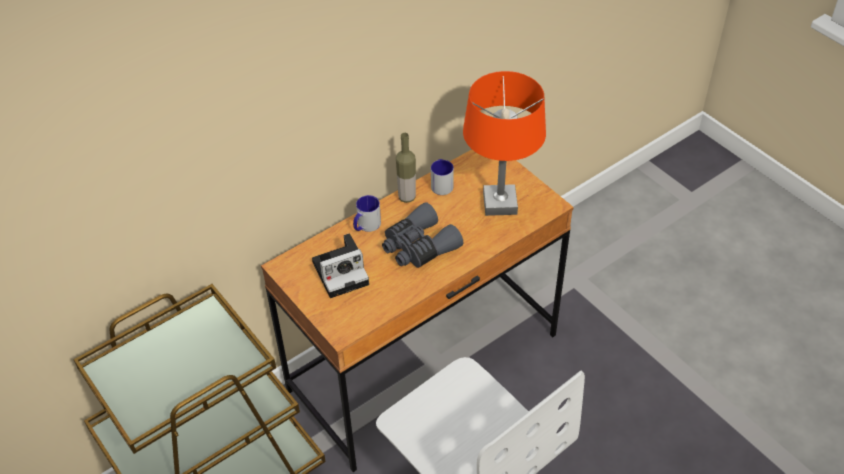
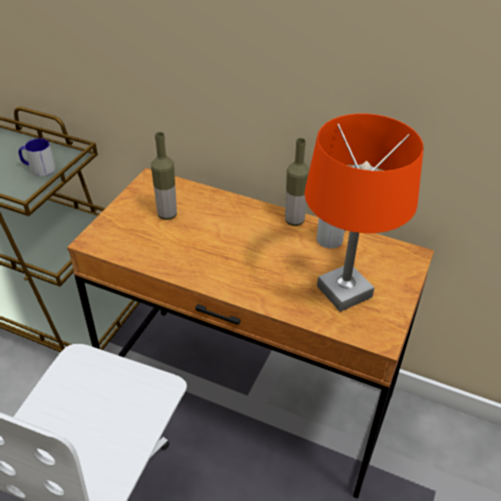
camera: 60 degrees right, 5 degrees down
(342, 272) = (167, 214): camera -> bottle
(366, 226) = (235, 208): mug -> mug (38, 169)
(418, 246) = (234, 252): grey binoculars -> none

